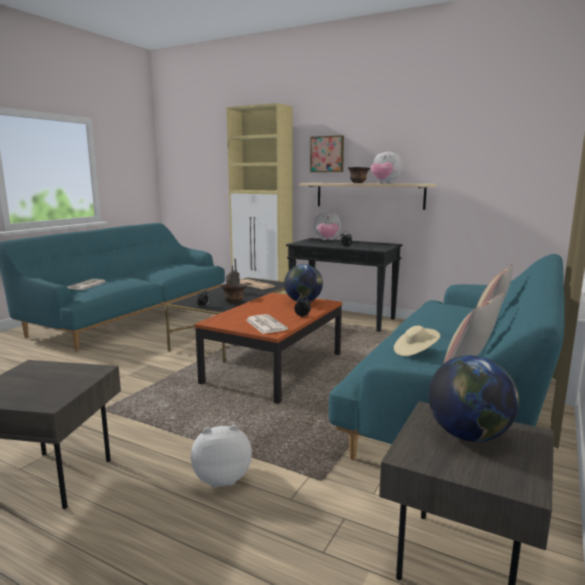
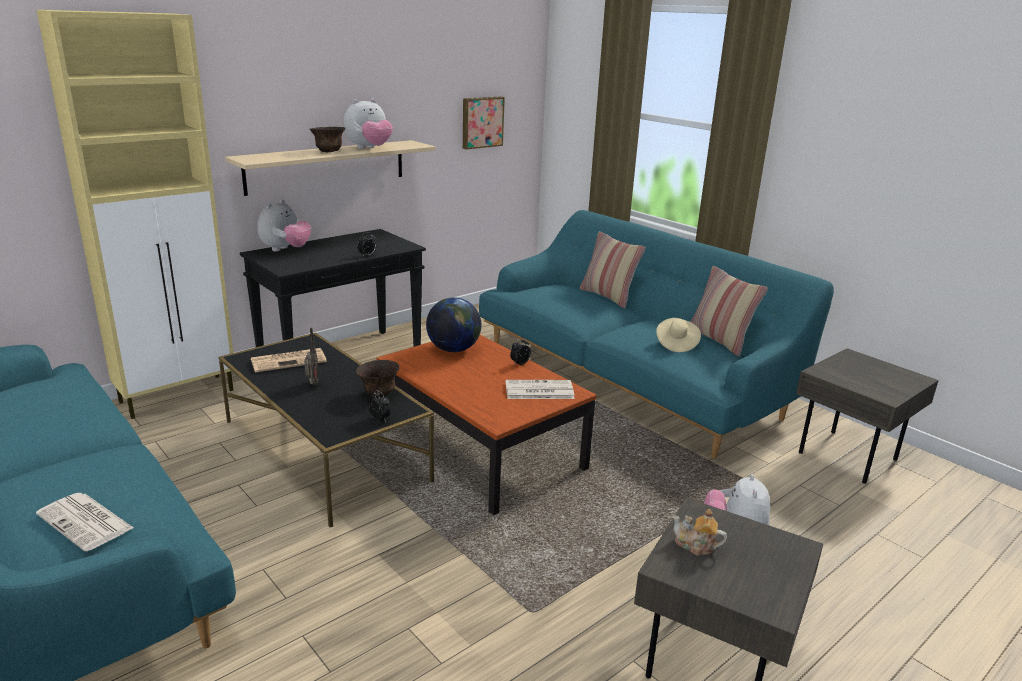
camera: 70 degrees left, 10 degrees up
(54, 371) = (695, 545): none -> teapot
(327, 154) = (251, 104): picture -> picture (481, 122)
(469, 435) = (857, 372): globe -> none

